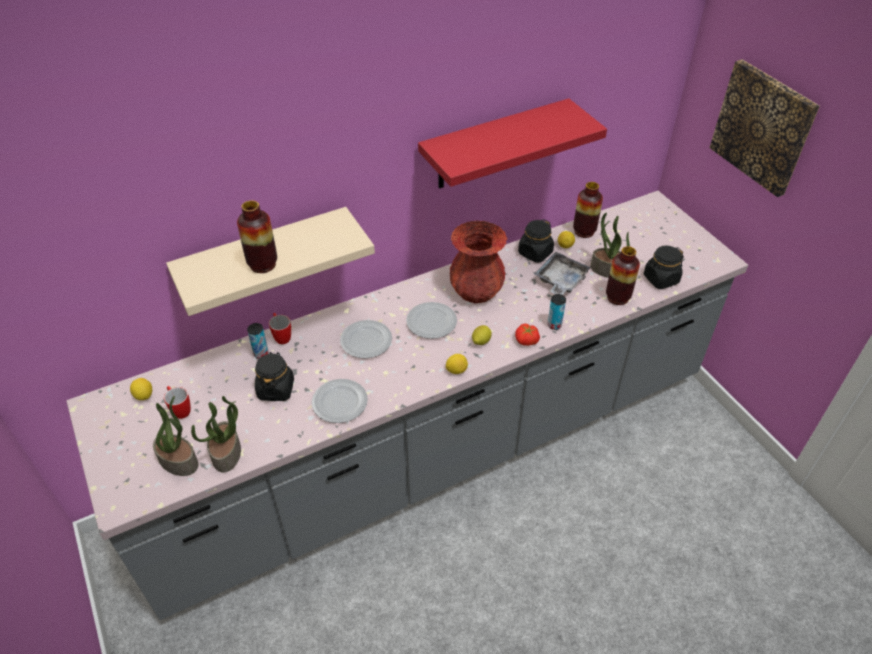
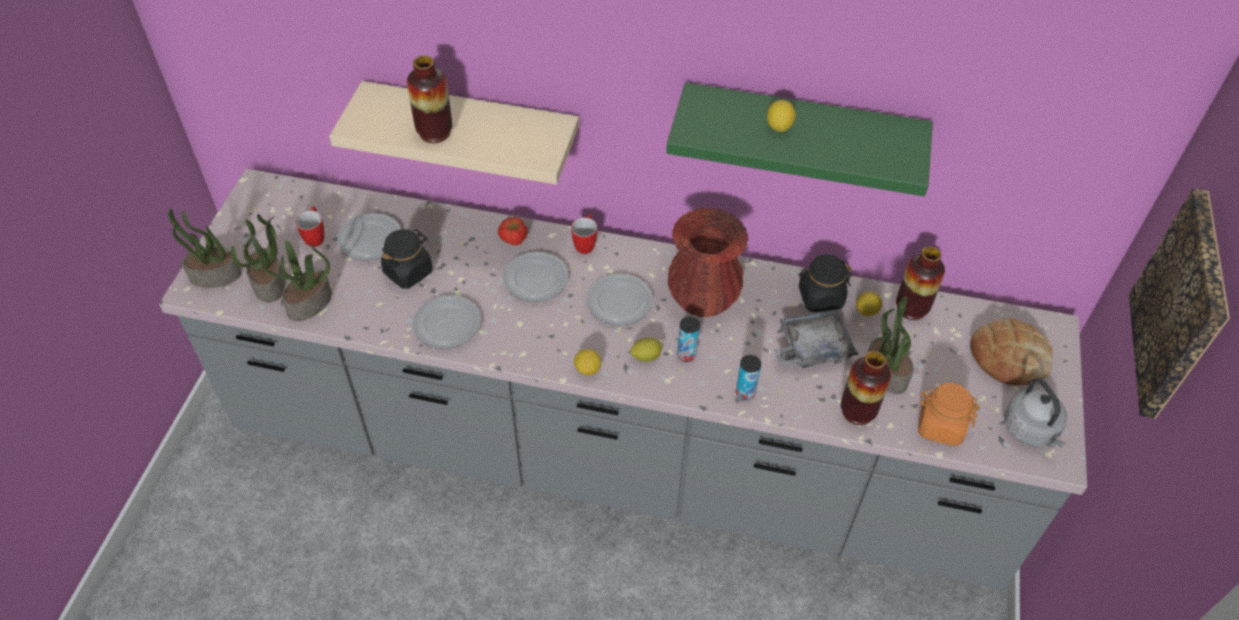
camera: 40 degrees right, 5 degrees up
(127, 484) = (214, 276): none -> potted plant
(144, 395) = (303, 204): lemon -> lemon (779, 126)
(223, 386) = (369, 239): none -> plate
(261, 354) = (431, 229): can -> can (686, 355)
(281, 336) = (466, 223): mug -> mug (586, 244)
(494, 145) = (800, 133): red shelf -> green shelf
(526, 340) = (694, 389): tomato -> tomato (513, 238)
(652, 227) = (1009, 357): none -> bread
(660, 279) = (939, 426): black jar -> orange jar
(699, 255) = (1031, 431): none -> grey kettle

